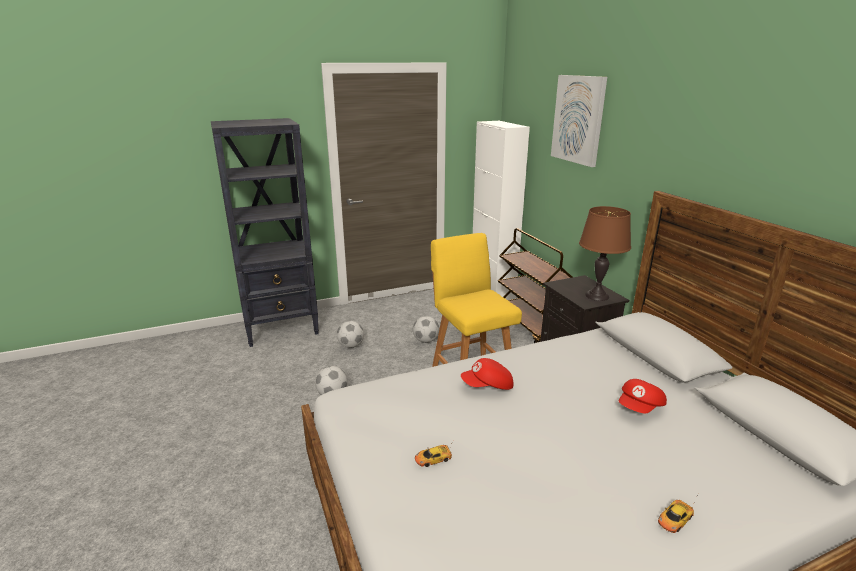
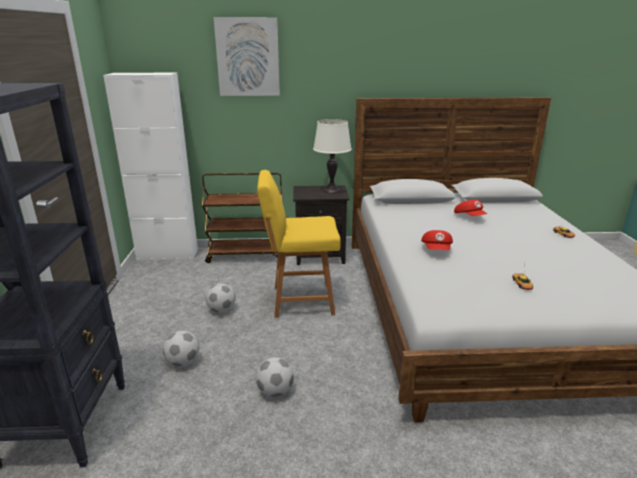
camera: 70 degrees left, 0 degrees up
(597, 296) = (331, 191): brown table lamp -> white table lamp

